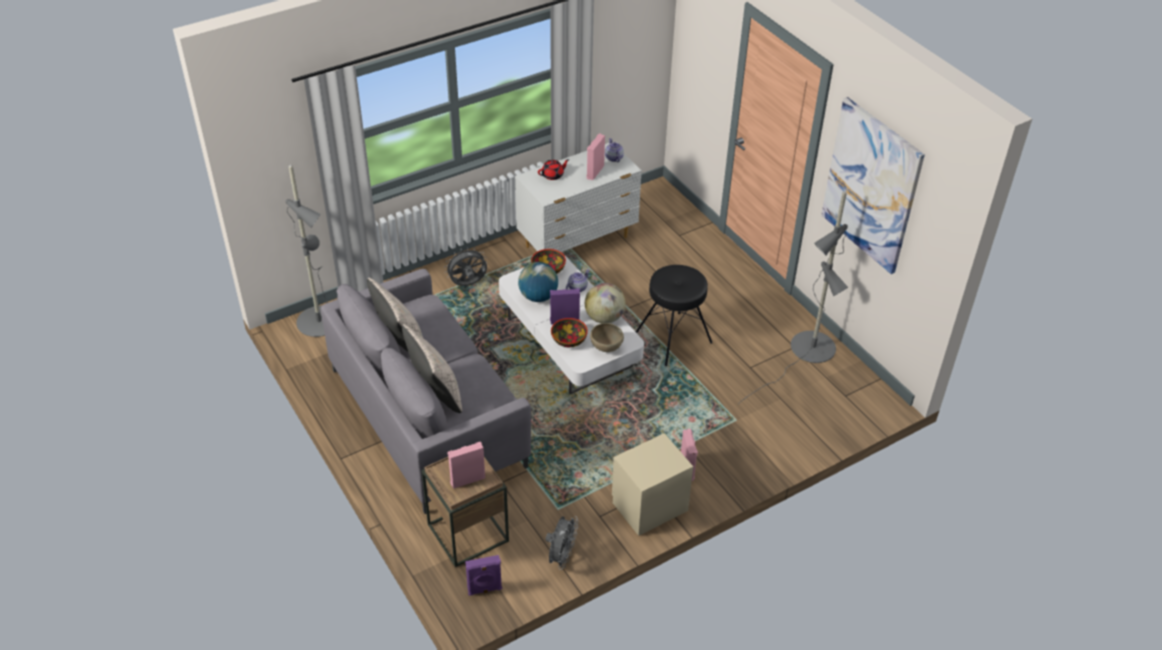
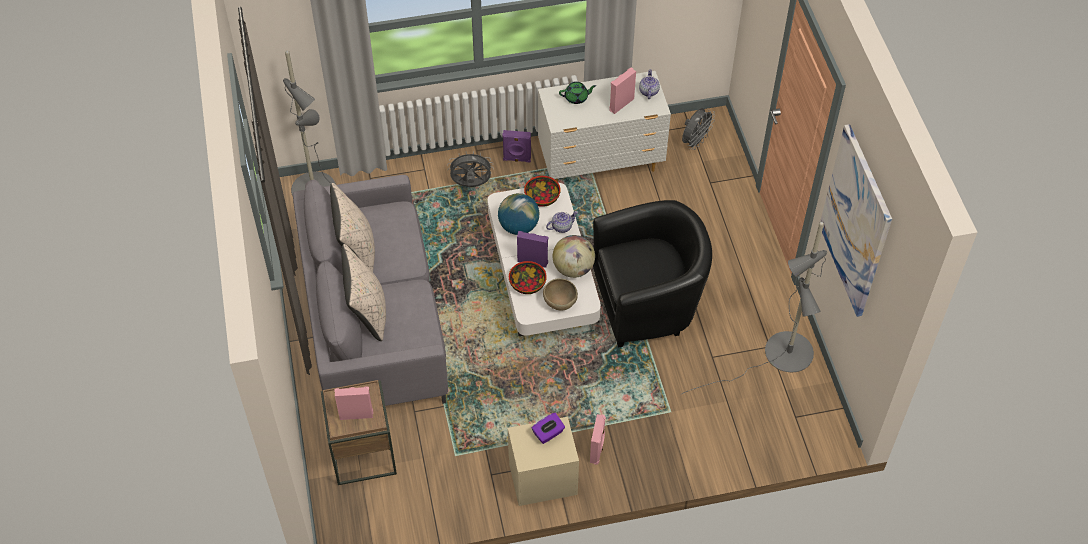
camera: 20 degrees right, 10 degrees up
(485, 590) = (355, 516): purple speaker -> purple speaker (517, 159)
(553, 175) = (576, 97): red teapot -> green teapot
(561, 556) = (438, 505): grey fan -> grey fan (695, 142)
(654, 451) = (548, 433): none -> purple tissue box
(673, 339) = (648, 303): black stool -> black armchair

